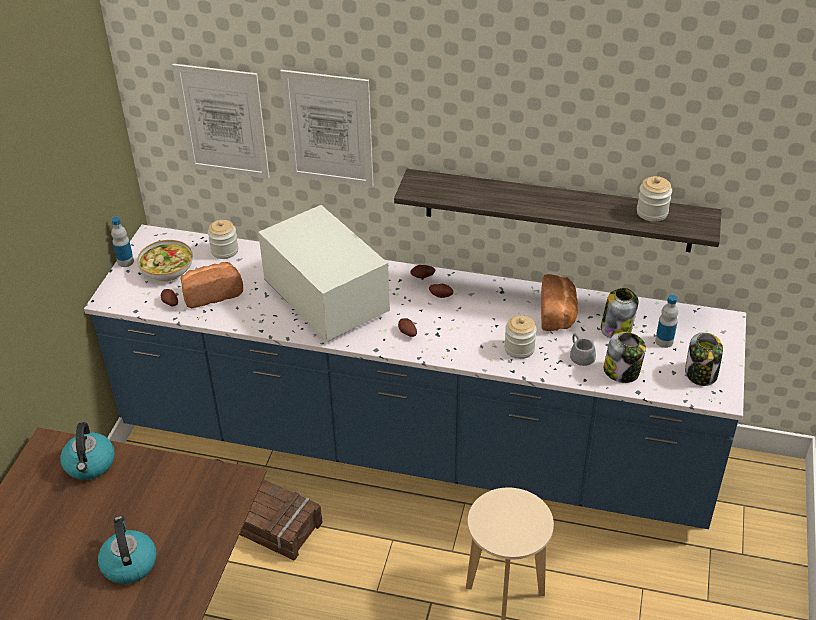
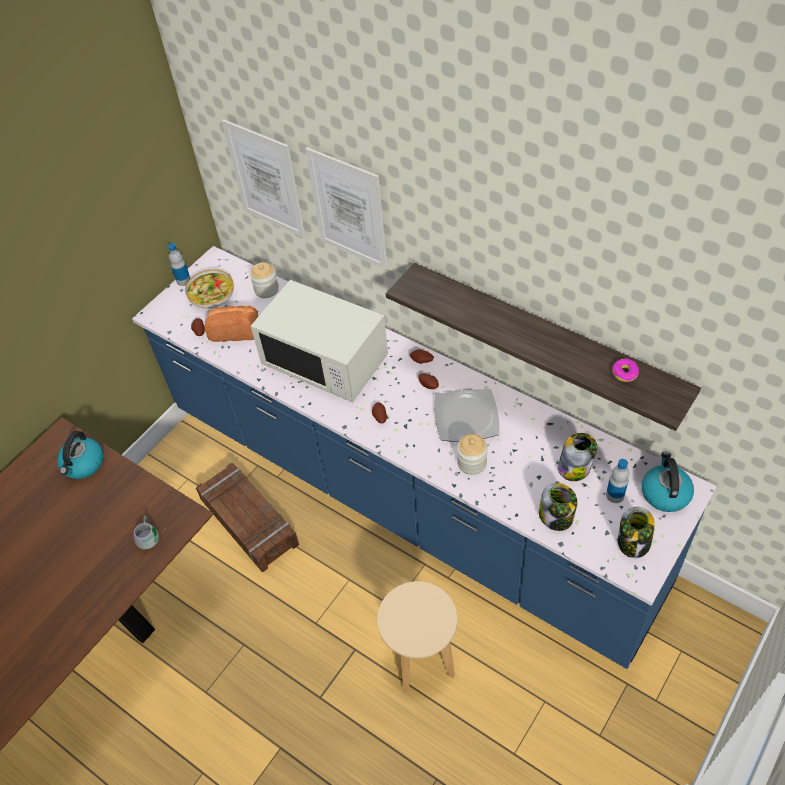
camera: 25 degrees right, 10 degrees up
(129, 563) = (71, 566): kettle -> kettle (665, 493)
(325, 299) = (326, 362): white microwave -> white microwave turned 135 degrees clockwise
(492, 313) = (465, 417): none -> plate
(558, 315) = (526, 436): bread -> none
(583, 354) = (528, 486): grey mug -> grey mug (150, 535)
(652, 212) = (624, 373): jar -> donut

